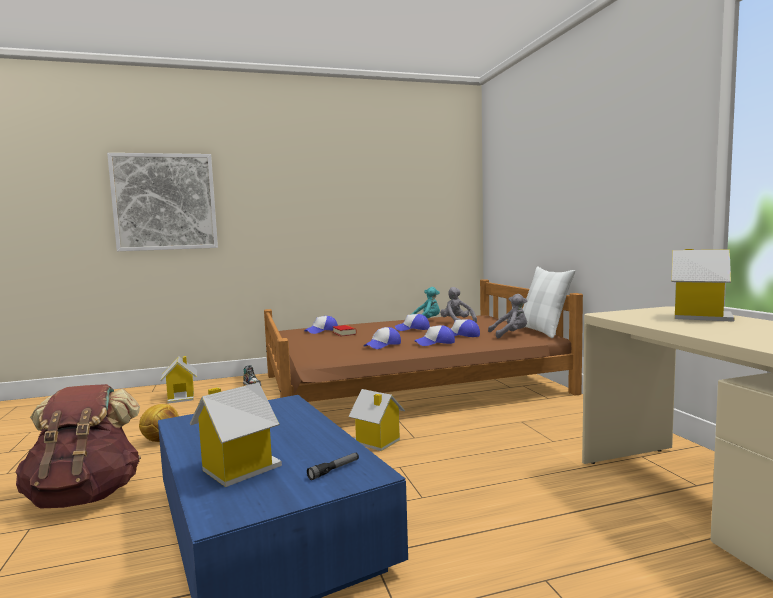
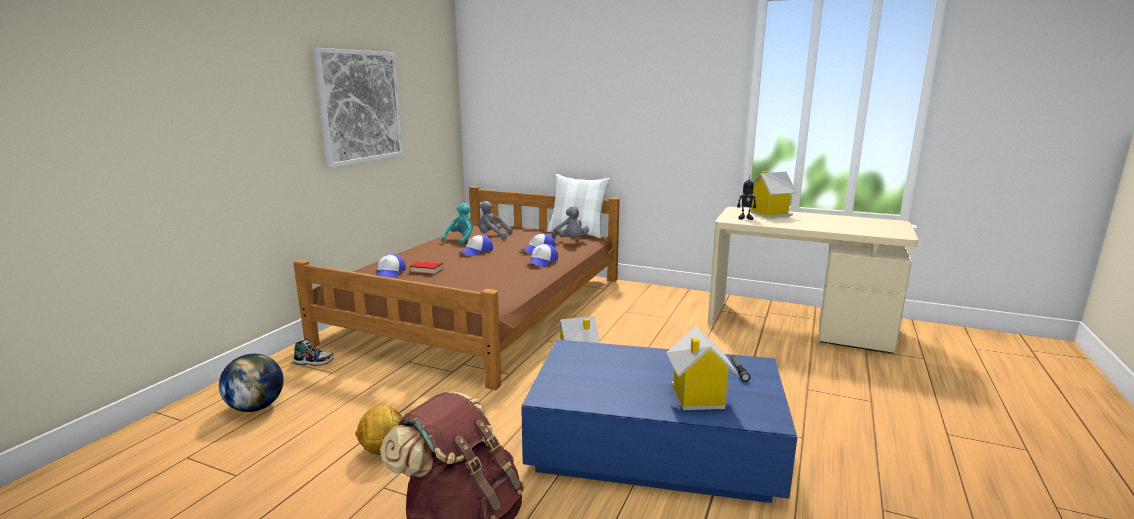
camera: 50 degrees left, 10 degrees up
(165, 202) = (132, 118): picture -> picture (360, 106)
(181, 397) = (256, 407): toy house -> globe
(383, 345) = (508, 274): cap -> none
(510, 334) = (571, 241): grey plush toy -> grey plush toy turned 120 degrees clockwise
(639, 315) = (745, 218): none -> toy robot

